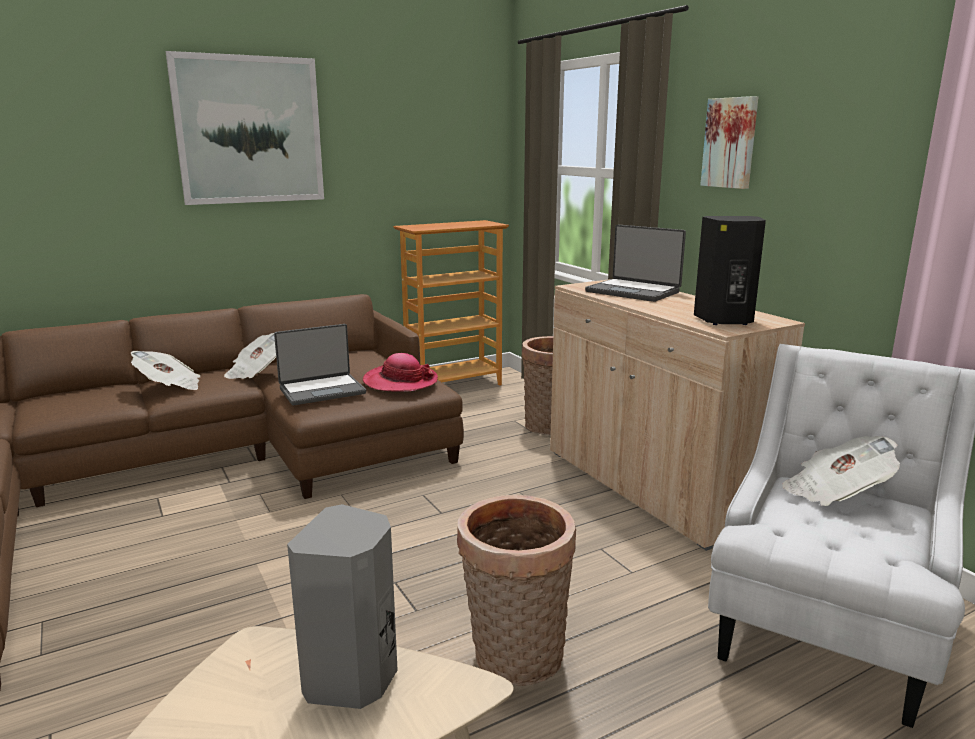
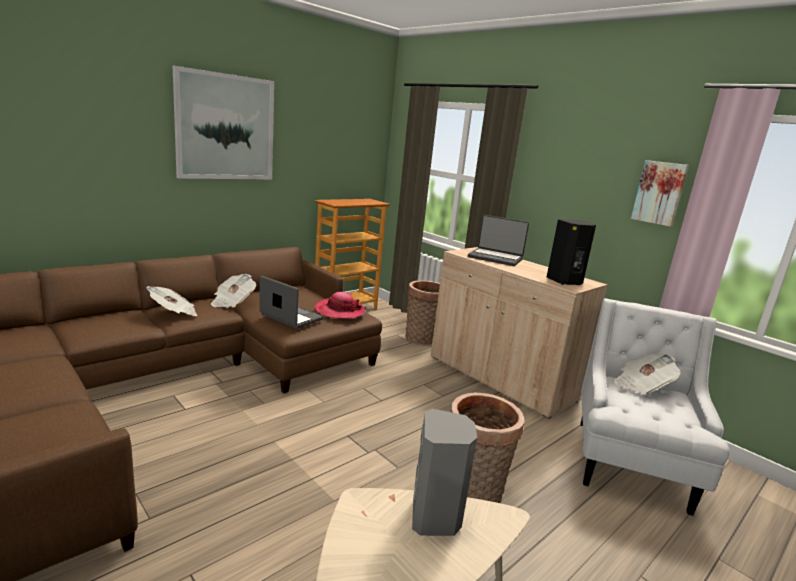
camera: 15 degrees left, 0 degrees up
(322, 390) = (290, 317): laptop -> laptop turned 105 degrees counterclockwise
(731, 143) = (558, 171): picture -> picture (659, 193)

